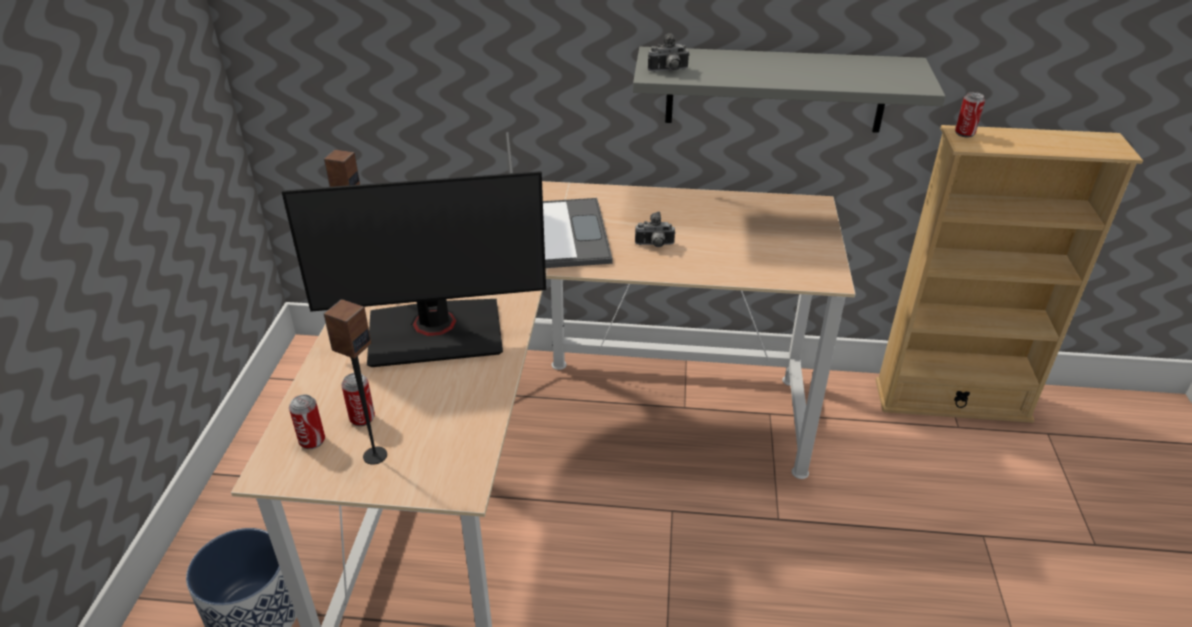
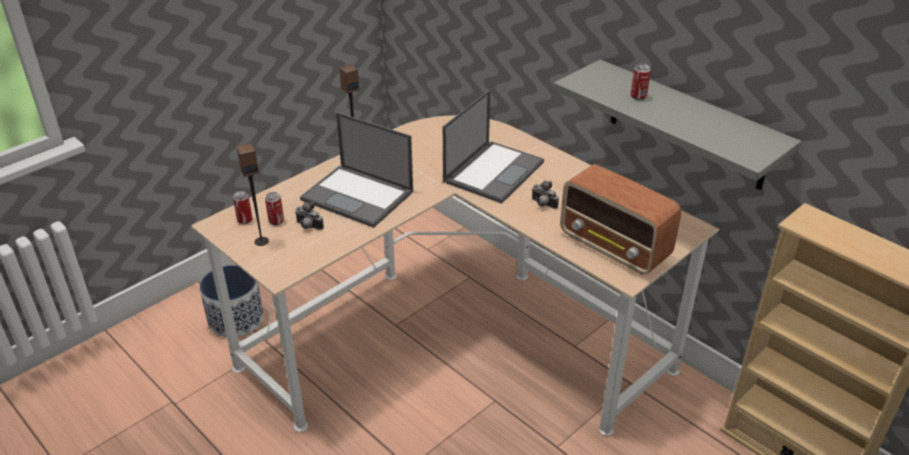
camera: 40 degrees right, 0 degrees up
(435, 332) = (359, 196): monitor -> laptop
(668, 71) = (588, 83): camera -> camera (308, 227)
(777, 255) = (615, 247): none -> radio
(964, 133) = (810, 216): can -> can (638, 96)

